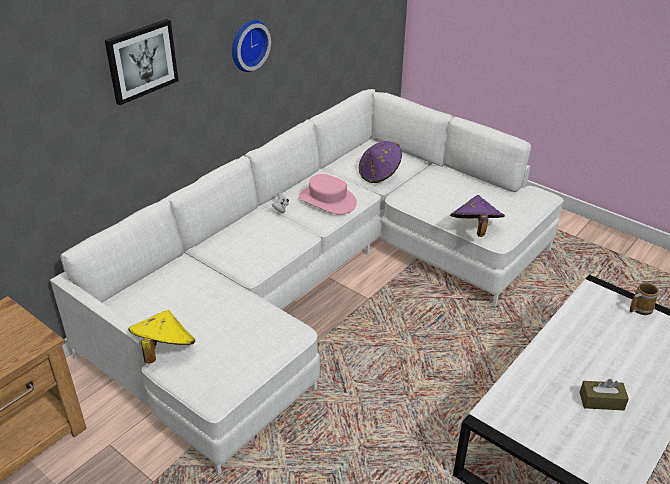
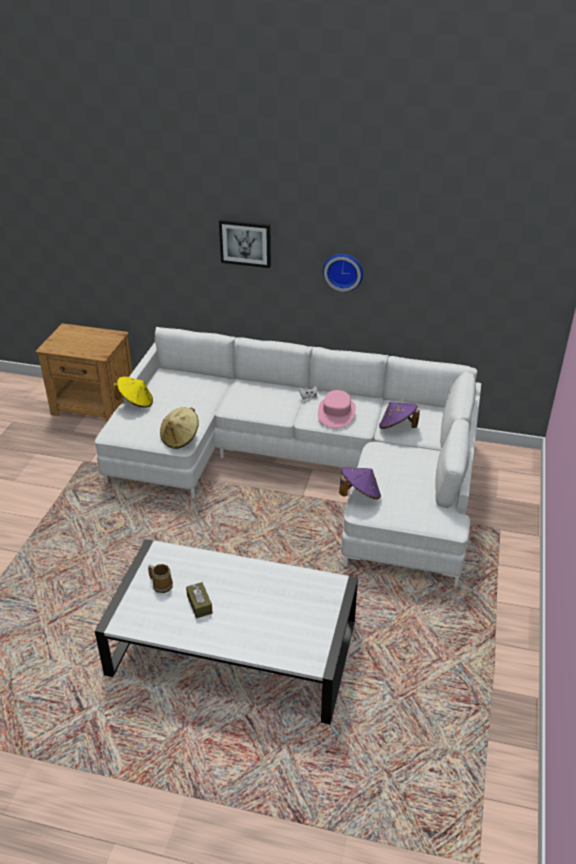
camera: 65 degrees right, 0 degrees up
(284, 328) = (180, 438): none -> beige hat
(639, 308) = (330, 615): mug -> mug (162, 584)

